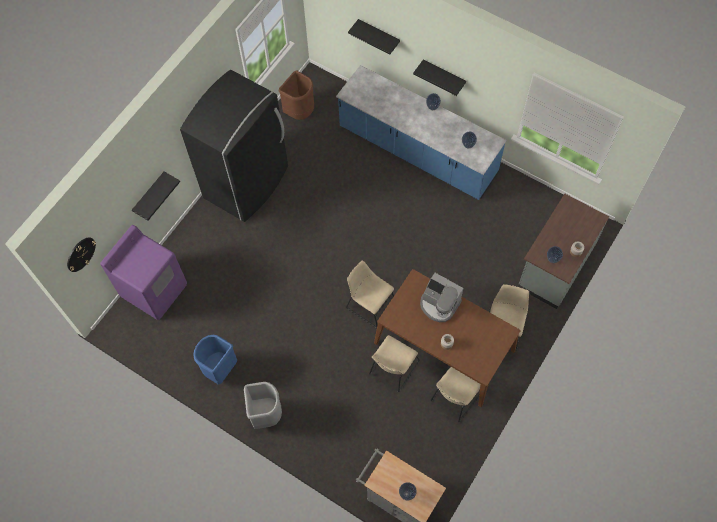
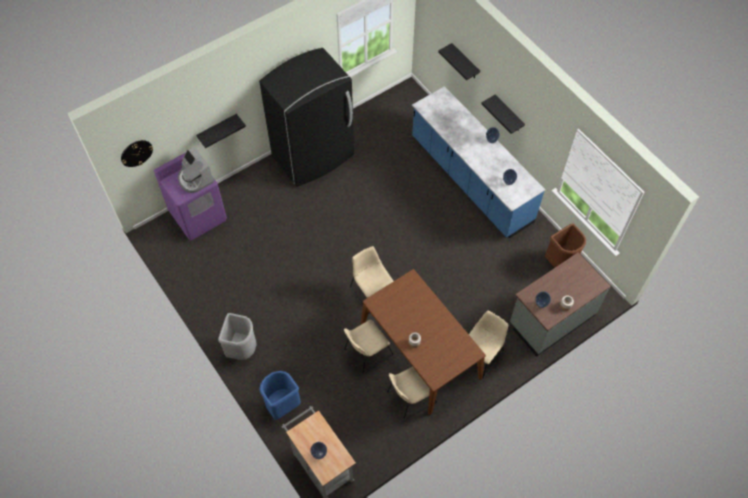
camera: 20 degrees right, 5 degrees down
(219, 369) = (221, 298): blue trash can -> blue trash can (282, 405)
(300, 112) = (384, 114): brown trash can -> brown trash can (560, 262)
(439, 304) = (423, 307): coffee machine -> coffee machine (195, 179)

